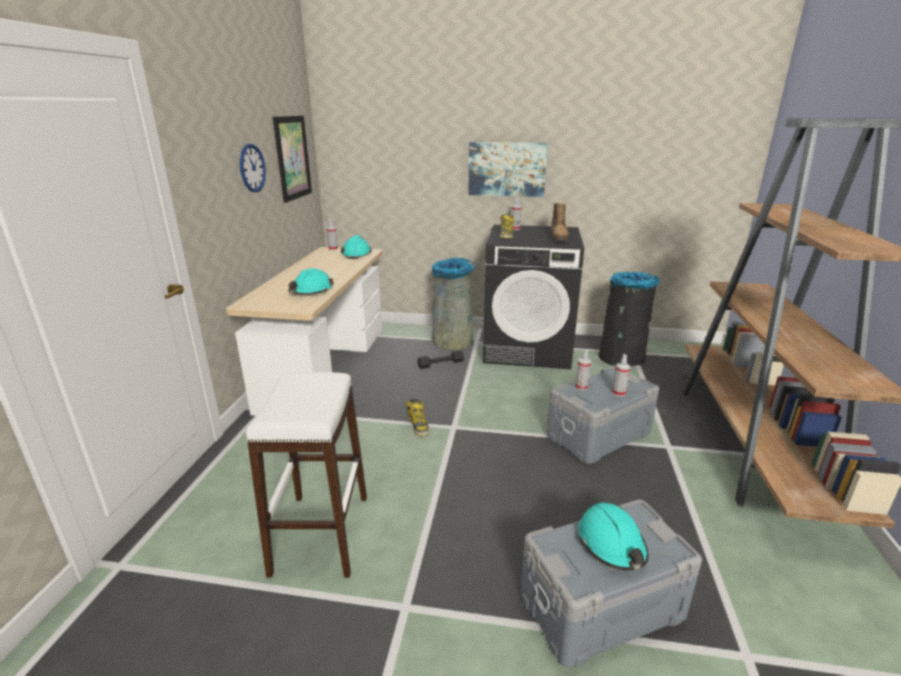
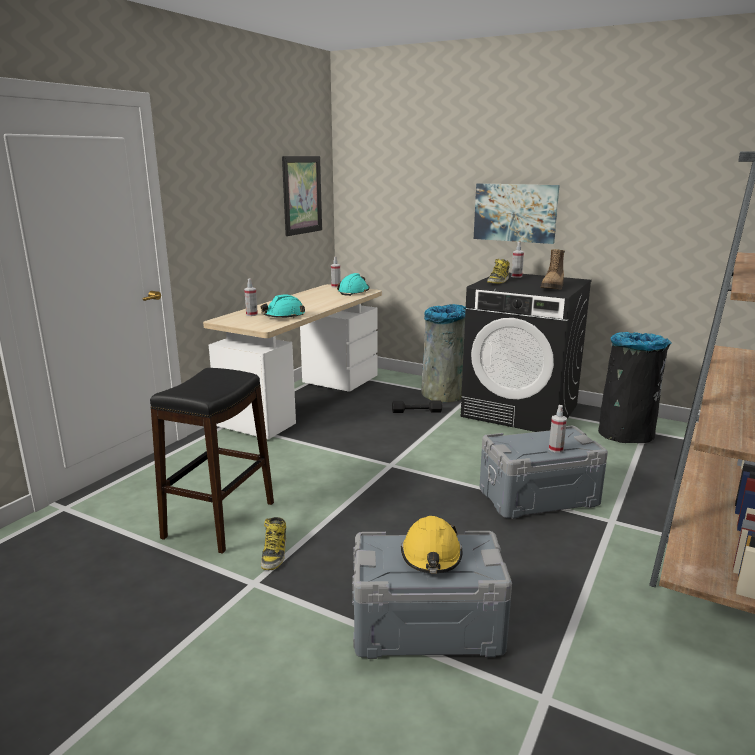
camera: 20 degrees right, 5 degrees down
(252, 168) = (252, 201): wall clock -> none
(321, 533) = (219, 519): white stool -> black stool
(418, 425) = (357, 457): boot -> boot (274, 554)
(581, 387) = (519, 438): spray bottle -> spray bottle (251, 314)
(611, 544) = (431, 556): turquoise hard hat -> yellow hard hat

